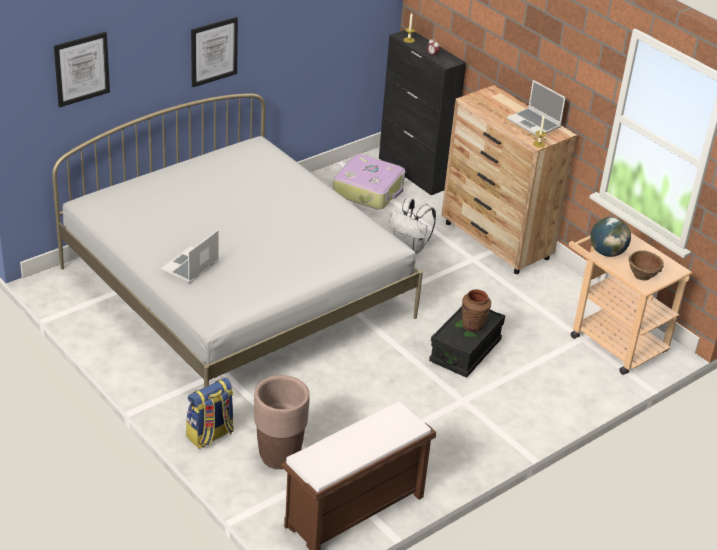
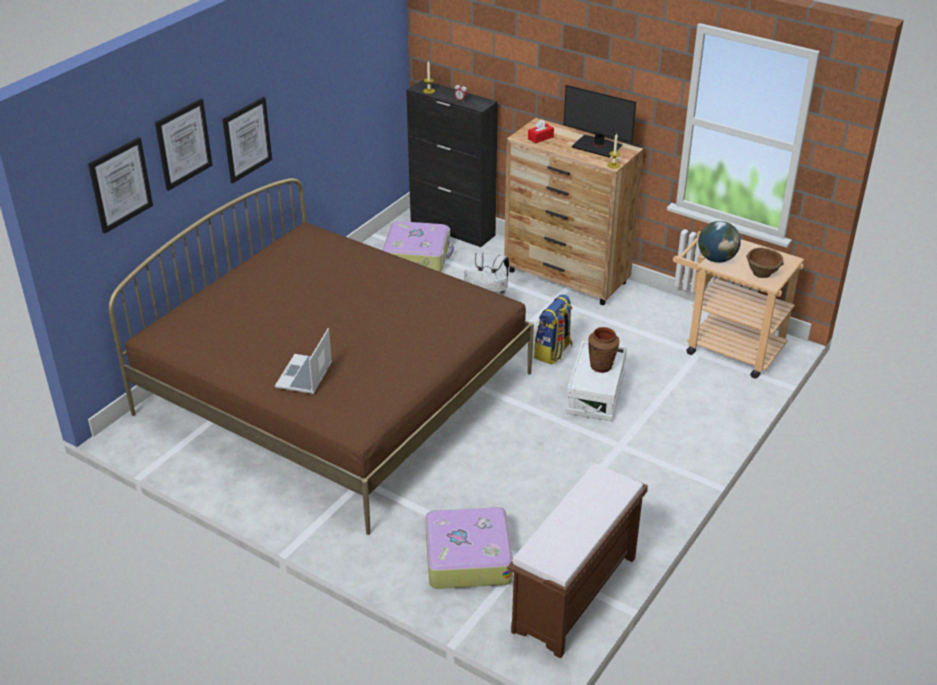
camera: 15 degrees left, 0 degrees up
(148, 45) = (183, 144): none -> picture
(210, 435) = (383, 554): backpack -> backpack (553, 352)
(236, 292) = (335, 393): white bed -> brown bed
(279, 456) = (467, 557): brown planter -> suitcase
(465, 351) = (595, 394): black storage box -> white storage box
(487, 104) = (540, 138): none -> red tissue box
(534, 124) = (597, 146): laptop -> monitor

